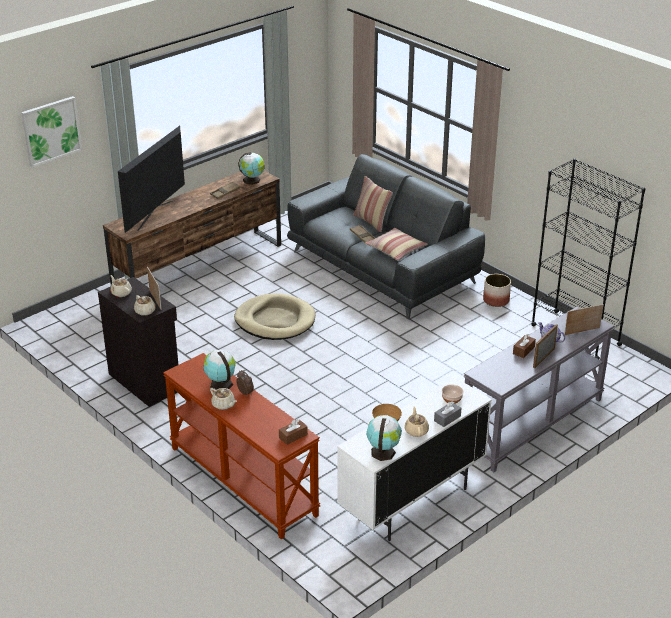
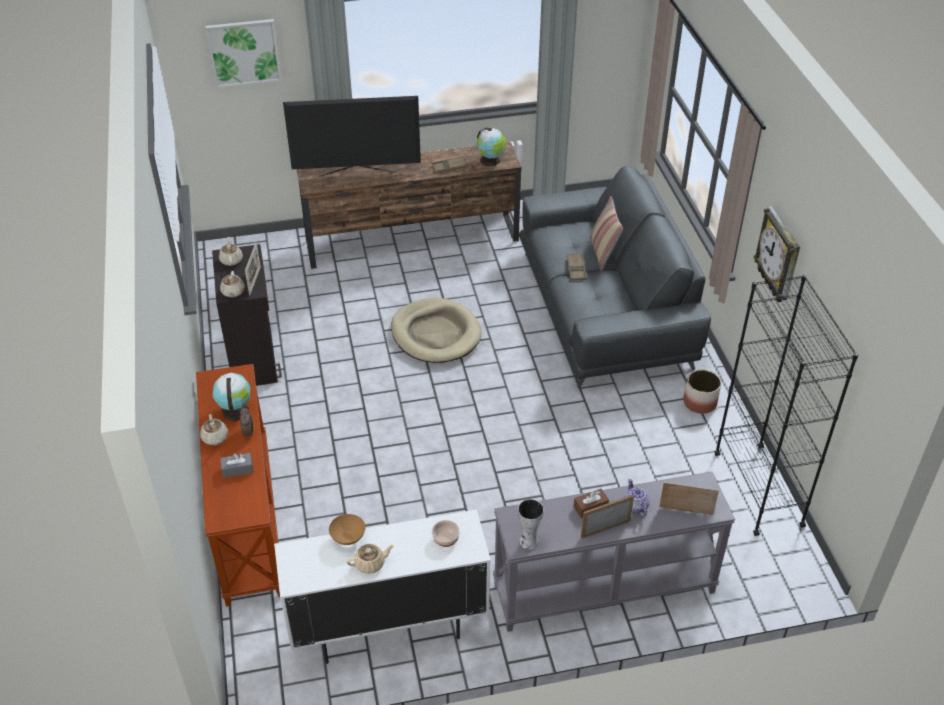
camera: 30 degrees right, 10 degrees up
(157, 215) = (357, 173): television -> television turned 150 degrees counterclockwise
(293, 436) = (245, 509): brown tissue box -> none
(383, 451) = (312, 574): globe -> none
(396, 250) = (598, 300): pillow -> none
(416, 431) = (370, 563): beige teapot -> beige teapot turned 45 degrees clockwise
(447, 418) = (418, 563): grey tissue box -> grey tissue box (237, 469)
(503, 382) = (528, 541): none -> vase
(539, 159) = (779, 256): none -> wall clock

